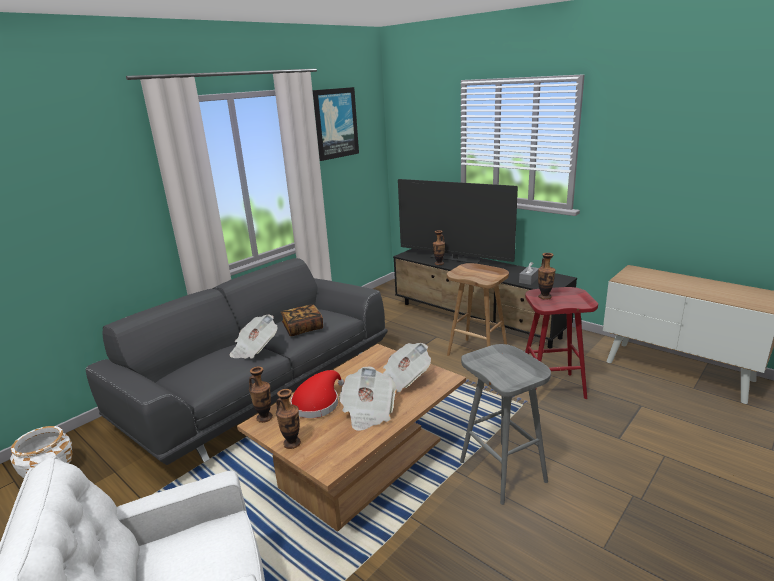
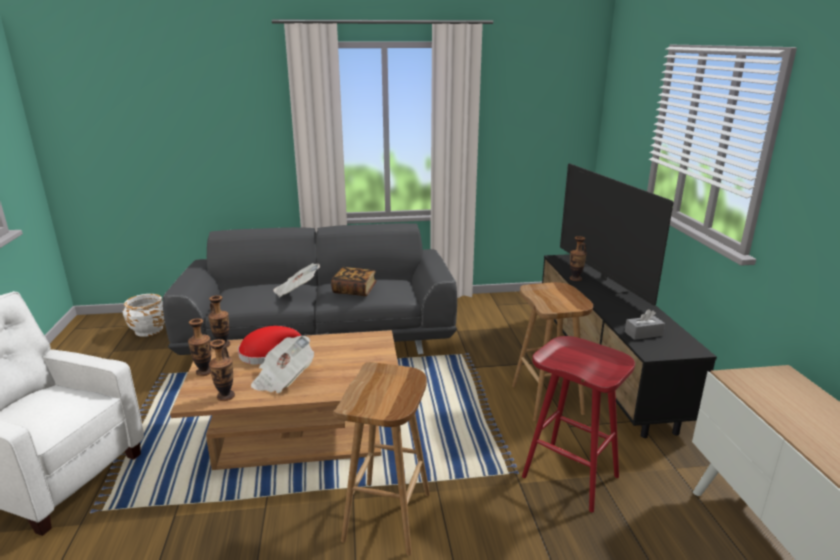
camera: 40 degrees right, 0 degrees up
(335, 123) = (520, 86): picture -> none
(403, 379) = (352, 369): newspaper -> none
(504, 472) = (388, 517): grey stool -> brown stool
(544, 297) = (570, 350): vase -> vase (225, 396)

